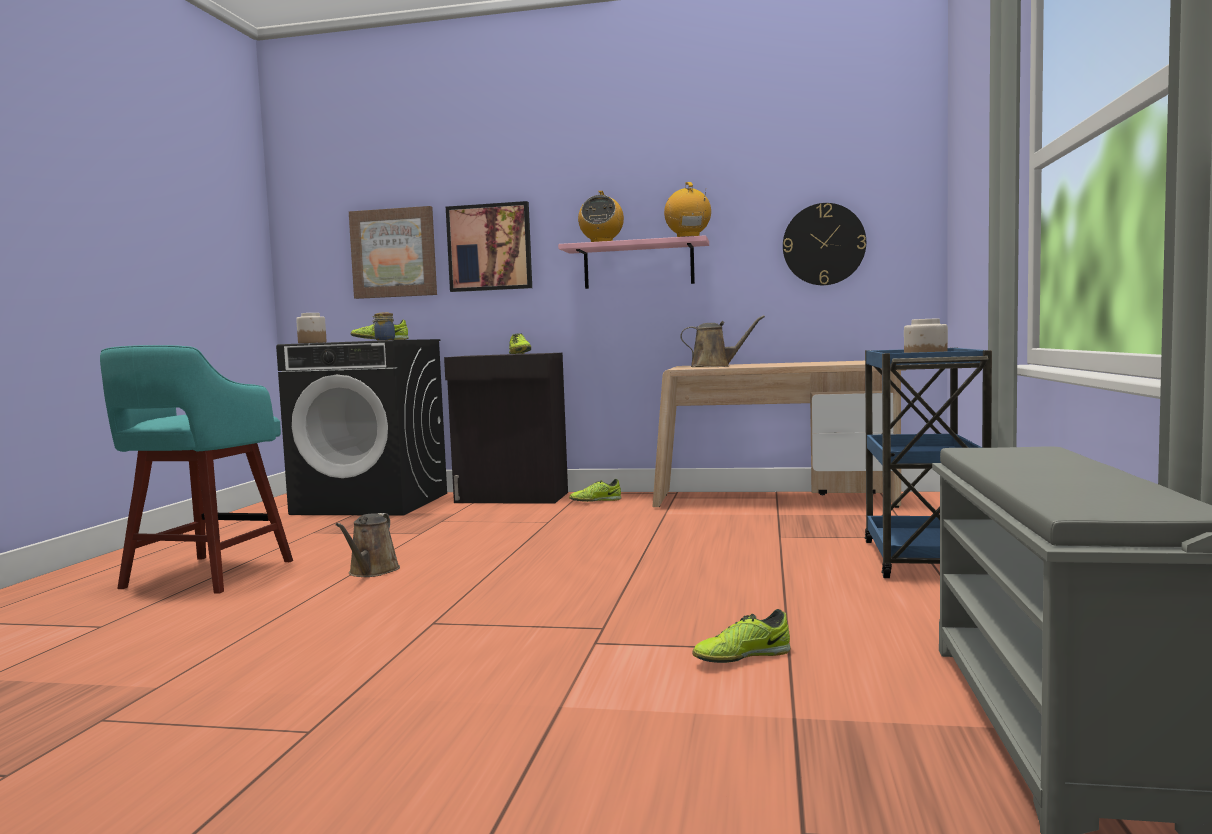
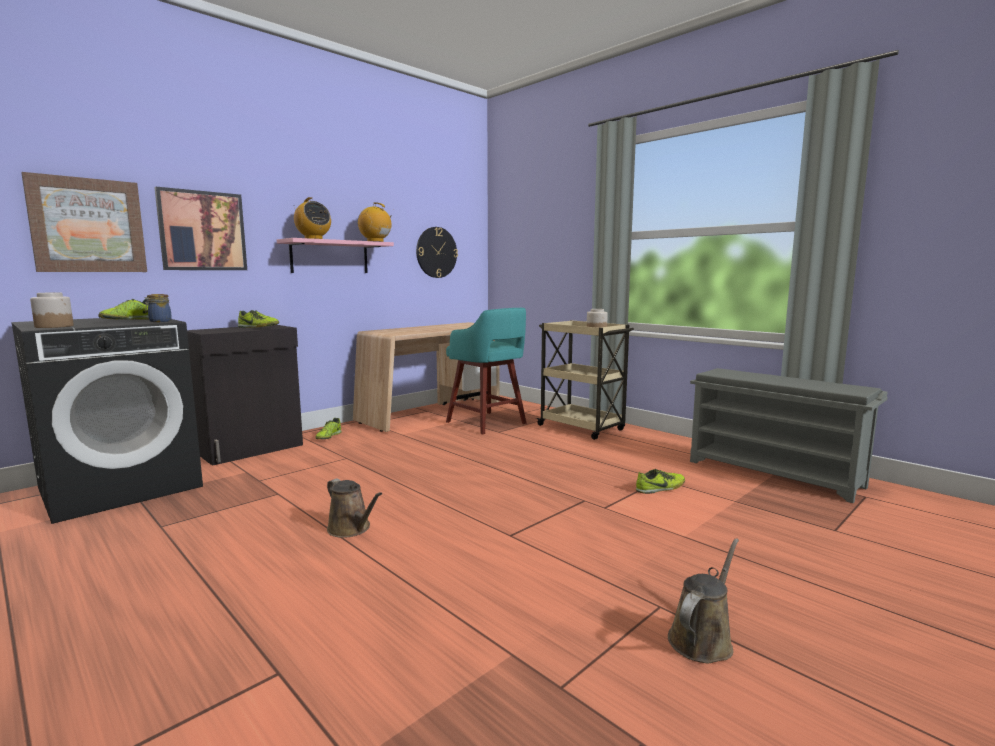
camera: 55 degrees left, 5 degrees up
(205, 576) = (201, 596): turquoise stool -> turquoise stool (487, 423)
(715, 366) = (407, 331): brown watering can -> brown watering can (702, 639)
(741, 657) = (660, 488): shoe -> shoe turned 120 degrees counterclockwise
(923, 561) = (582, 428): blue cart -> beige cart

